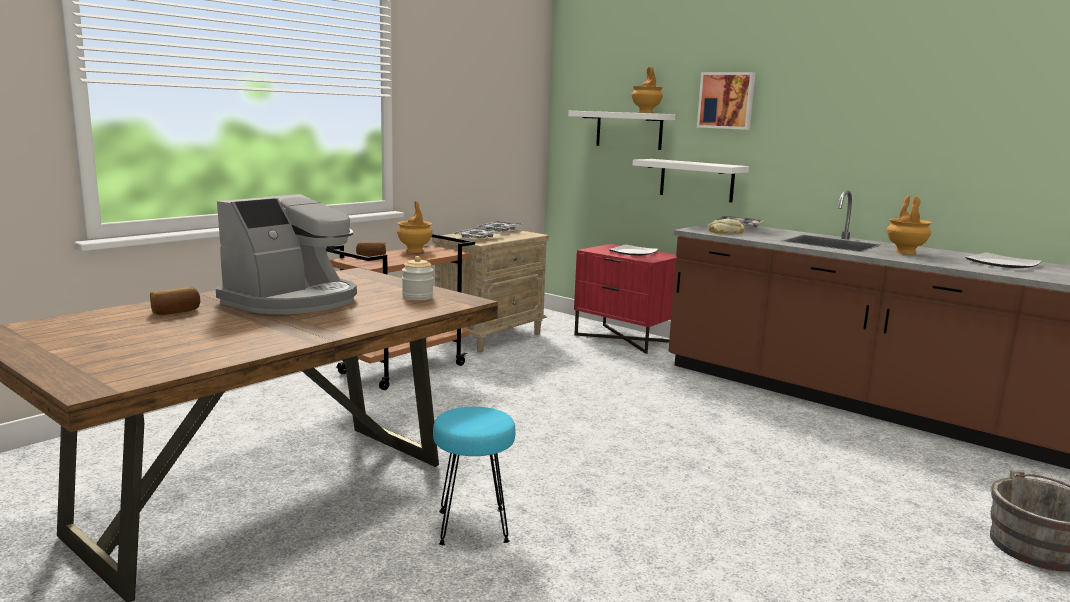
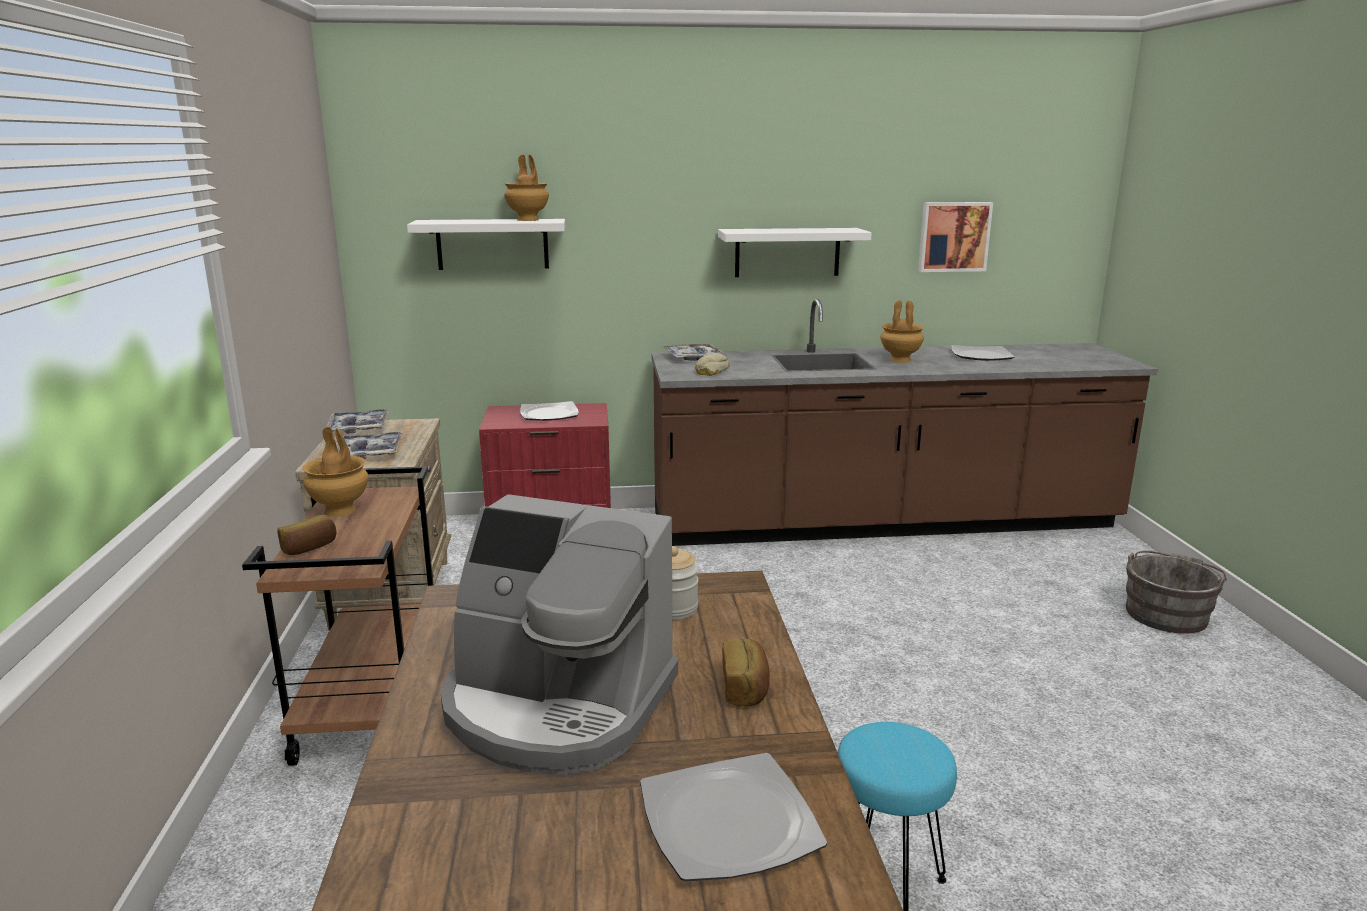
camera: 45 degrees left, 5 degrees up
(176, 312) = (471, 849): bread -> bread (746, 688)
(247, 336) = (730, 821): none -> plate
(293, 300) = (557, 706): coffee machine -> coffee machine turned 120 degrees clockwise
(696, 180) = (608, 304): white shelf -> white shelf (787, 252)
(726, 100) = (638, 198): picture -> picture (953, 236)

